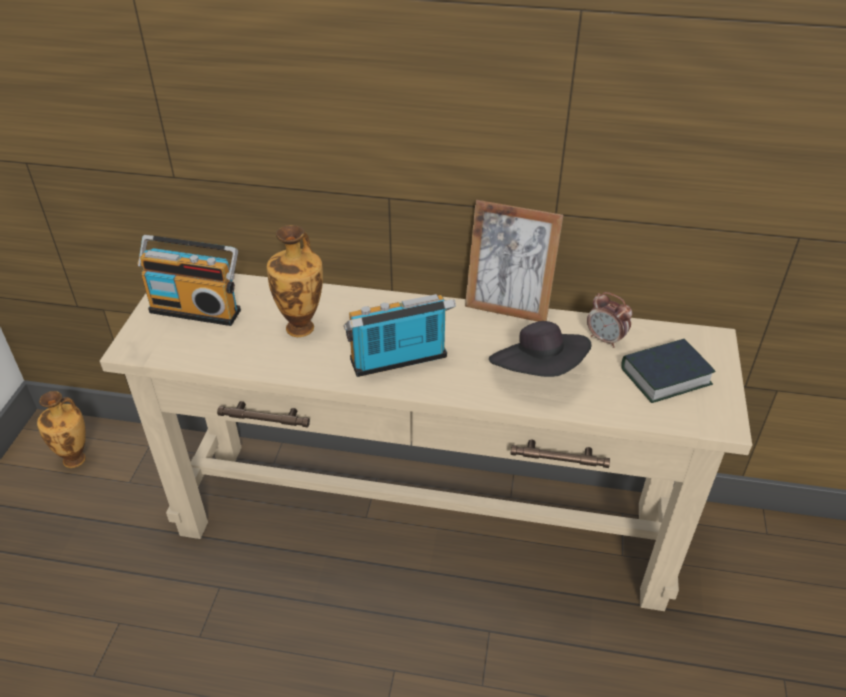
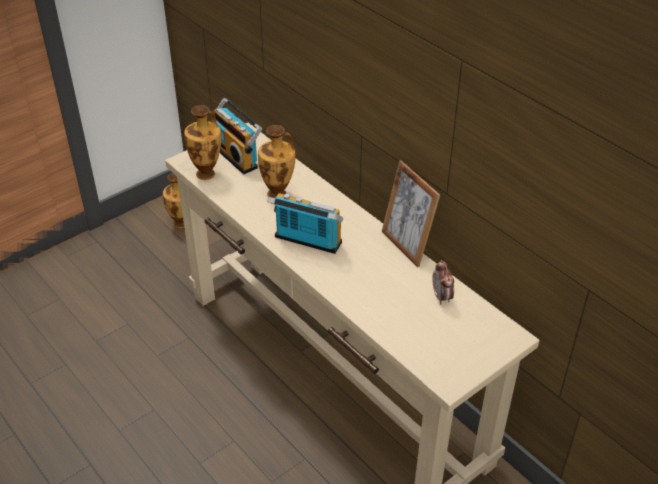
camera: 40 degrees right, 0 degrees up
(181, 348) = (207, 174): none -> vase
(538, 372) = (376, 291): black hat -> none
(665, 376) = (449, 338): book -> none

